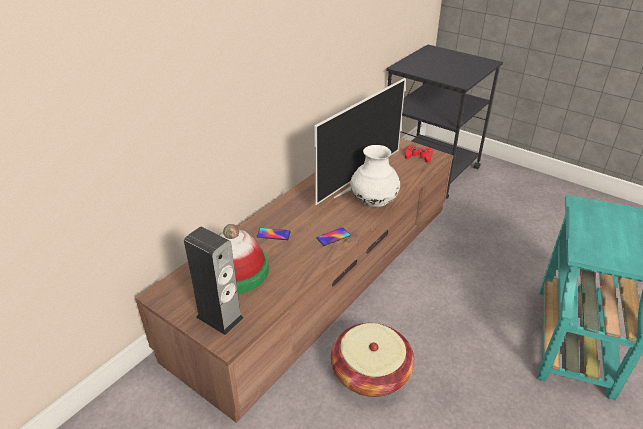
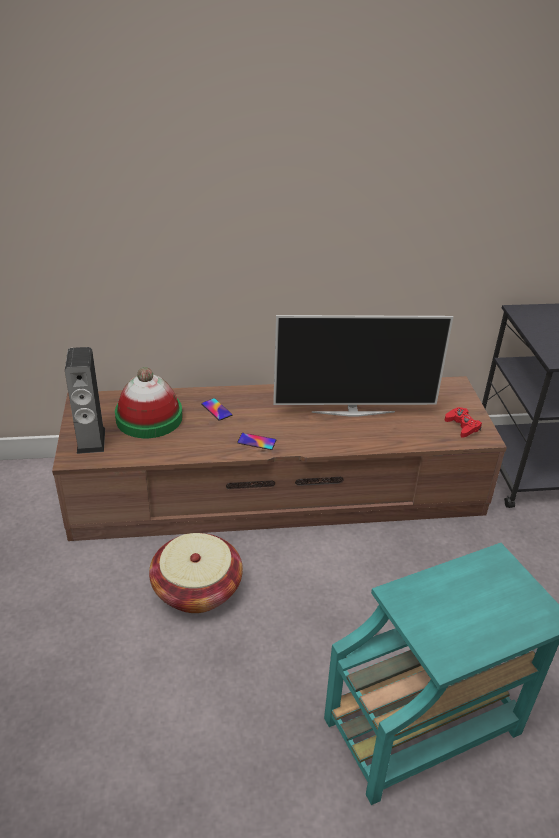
camera: 45 degrees right, 0 degrees up
(374, 202) = (340, 438): white vase -> none

